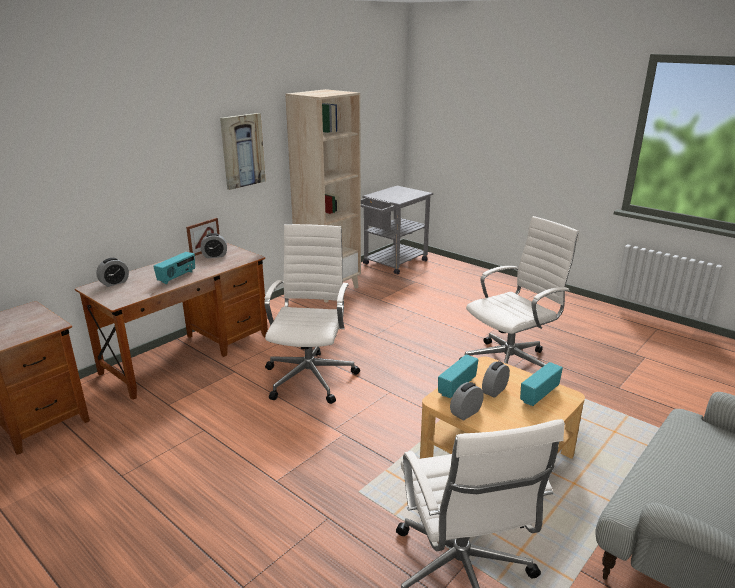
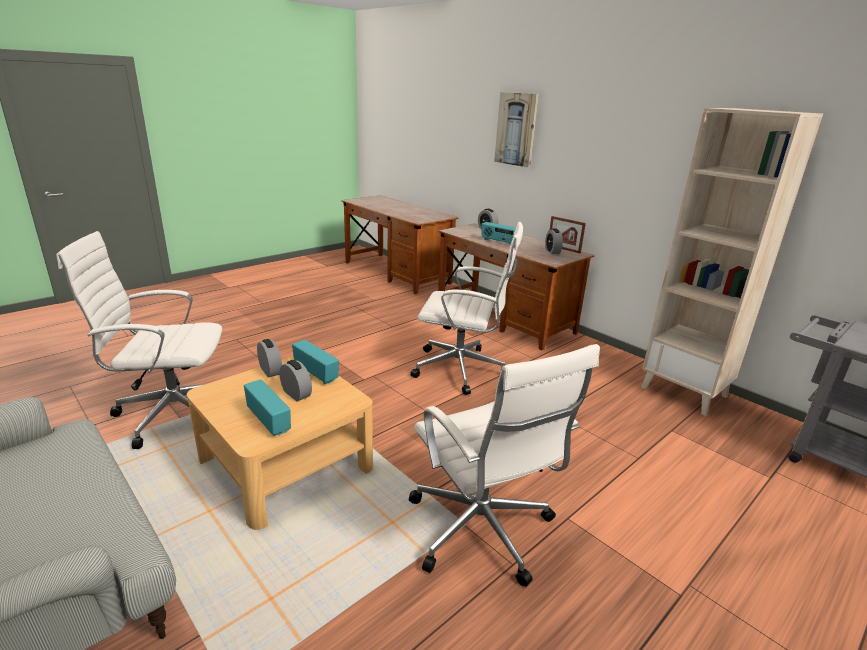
camera: 95 degrees right, 0 degrees up
(242, 151) = (649, 167): picture -> picture (516, 129)

